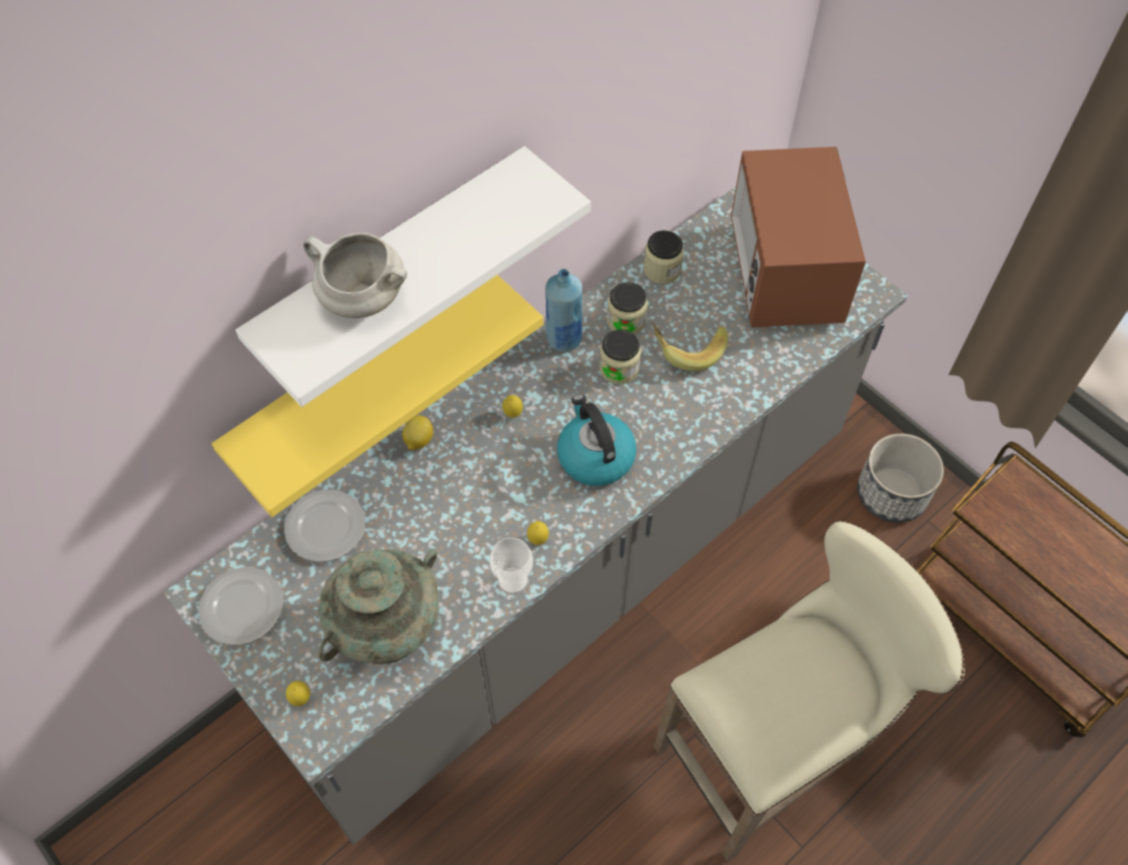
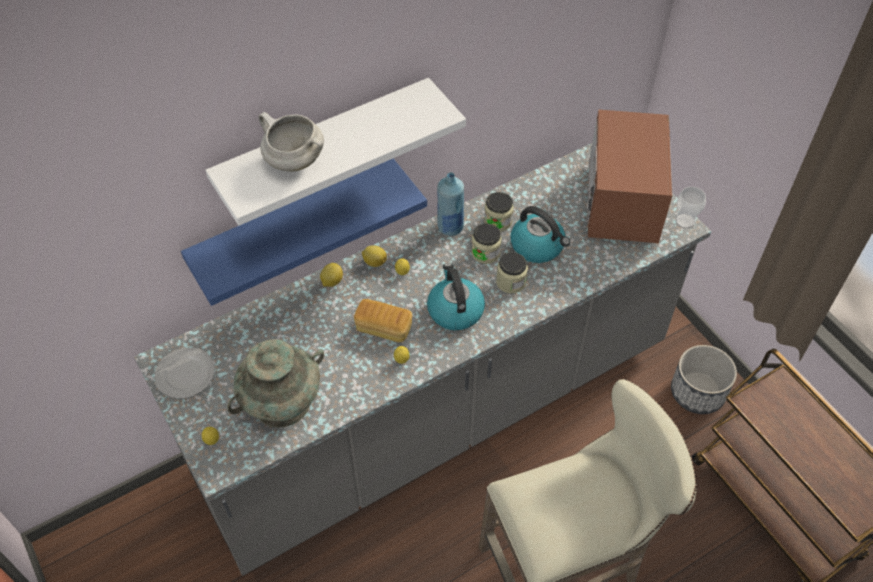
camera: 10 degrees right, 5 degrees down
(326, 527) = (255, 330): plate -> none
(360, 375) = (294, 224): yellow shelf -> blue shelf
(471, 403) = (374, 262): none -> lemon
(504, 497) = (383, 328): none -> bread
(513, 580) = (378, 385): cup -> cup (685, 221)
(662, 269) = (532, 189): jar -> jar (511, 282)
(687, 349) = (538, 246): banana -> kettle

